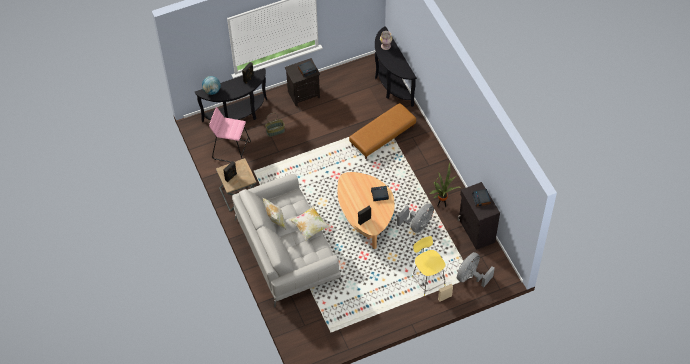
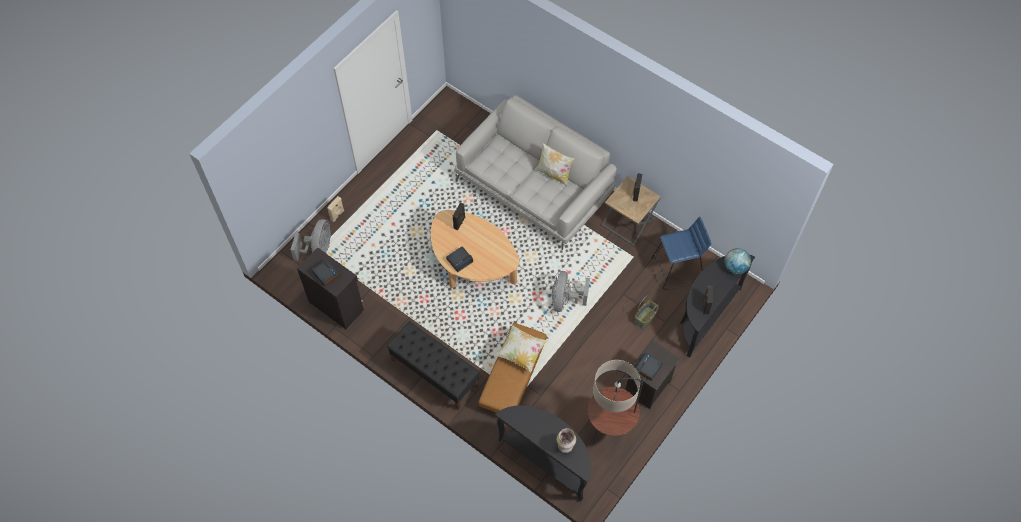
camera: 150 degrees right, 5 degrees up
(231, 150) = (677, 270): pink stool -> blue stool
(310, 227) = (513, 185): pillow -> pillow (521, 352)
(343, 83) = (609, 429): none -> floor lamp
(417, 225) = (408, 281): grey fan -> grey fan (565, 300)
(428, 280) = (364, 225): yellow stool -> none
(432, 159) = (434, 373): none -> black bench
(442, 204) = (392, 320): potted plant -> none

